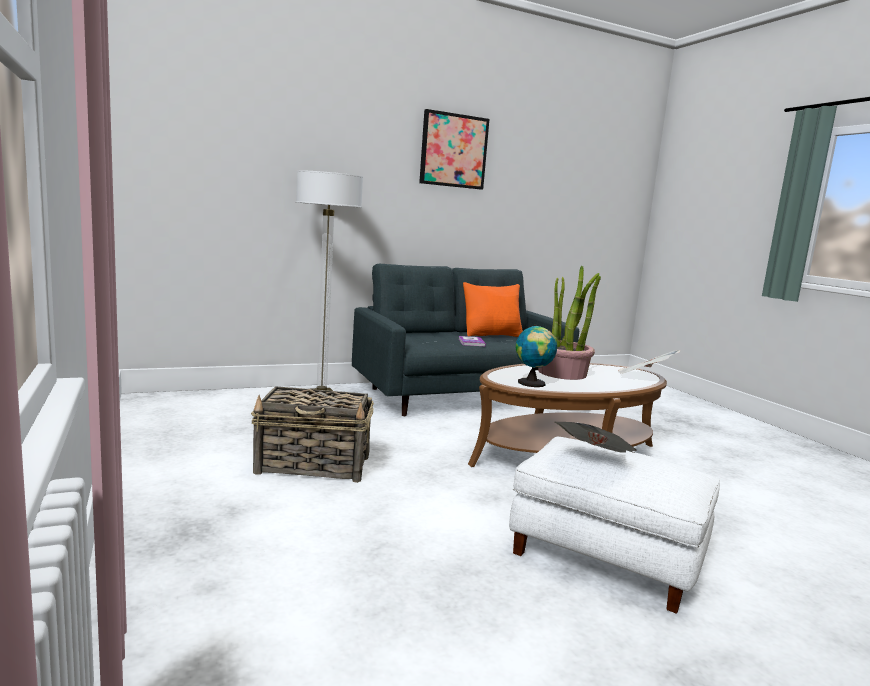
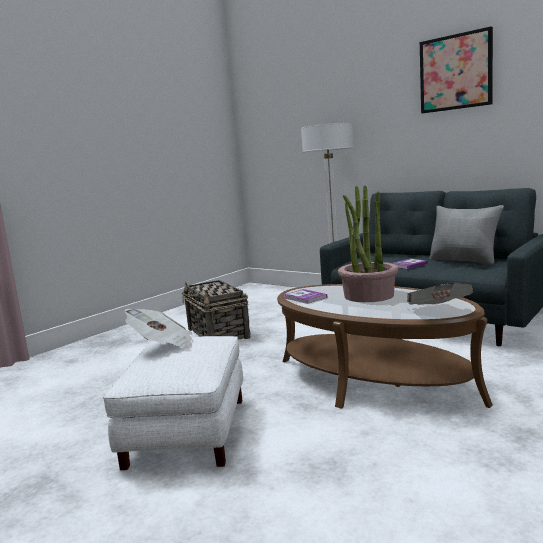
camera: 65 degrees right, 0 degrees up
(492, 335) = (464, 261): orange pillow -> grey pillow
(532, 384) = (305, 297): globe -> book

